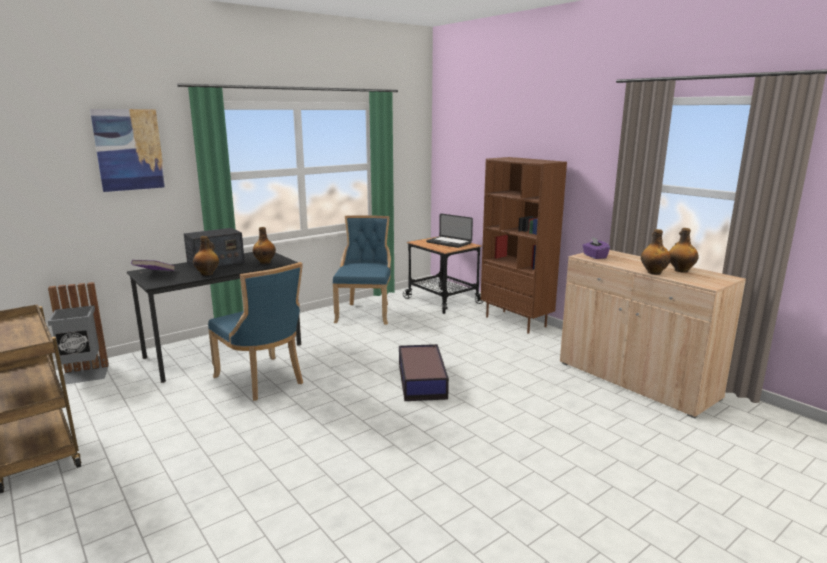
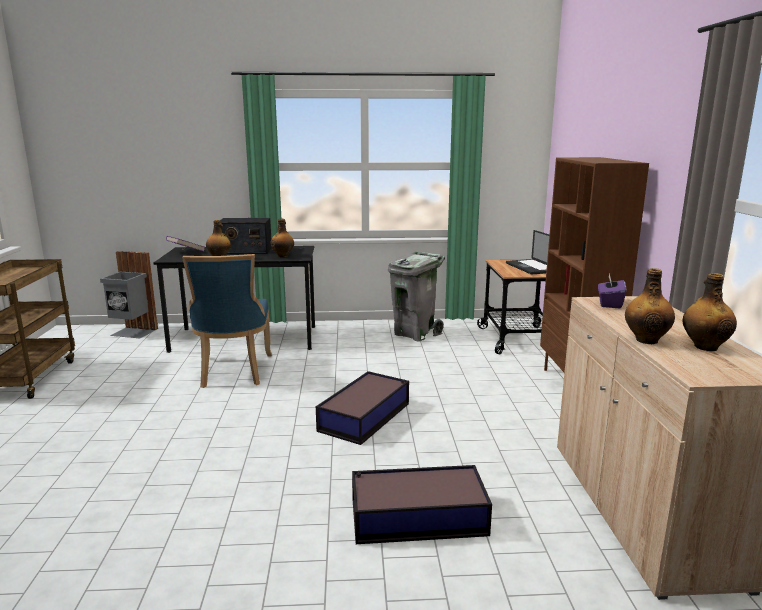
camera: 35 degrees right, 0 degrees up
(129, 149) = (191, 135): picture -> none
(365, 313) = (415, 334): blue chair -> grey trash can
(544, 427) = (416, 517): none -> storage box

